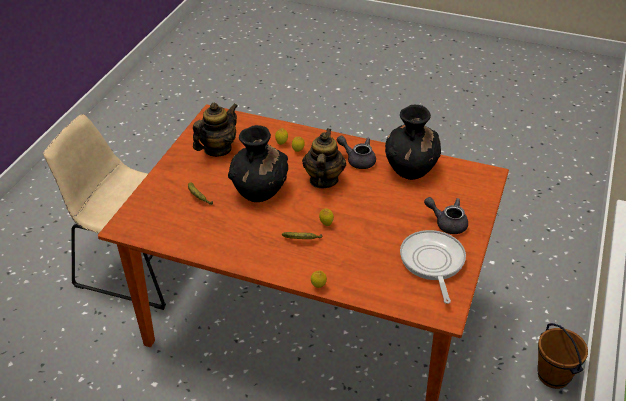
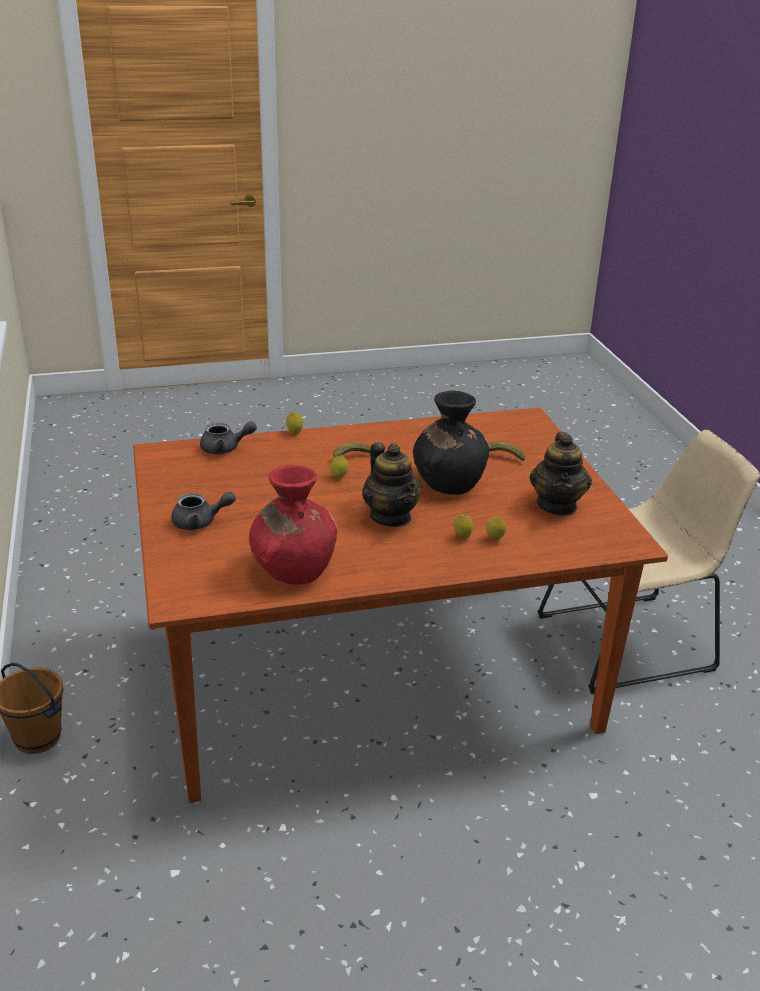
camera: 145 degrees right, 10 degrees down
(358, 160) = (374, 554): grey teapot -> grey teapot (225, 449)
(410, 169) = (293, 568): black vase -> red vase
(432, 262) = (194, 482): frying pan -> none

